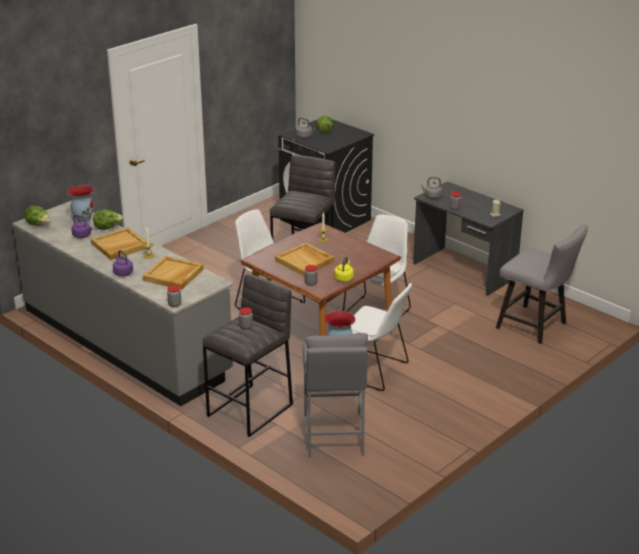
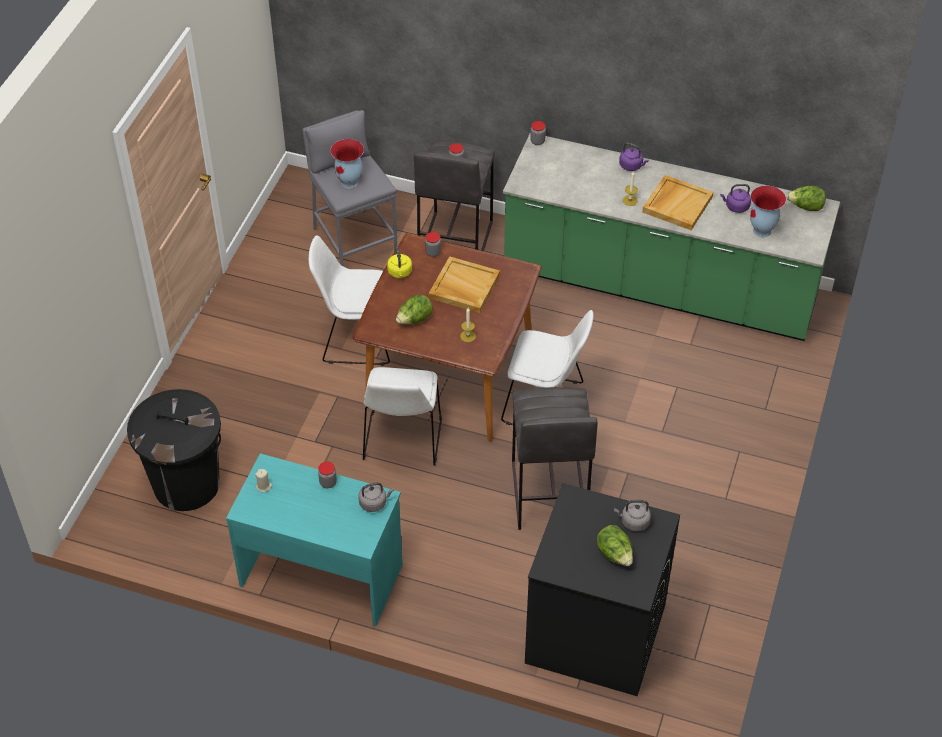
camera: 155 degrees right, 20 degrees up
(107, 228) = (722, 229): lettuce -> lettuce (414, 320)
(126, 341) = (659, 286): grey counter -> green counter
(173, 275) = (575, 180): beige tray -> none
(464, 271) = (321, 573): grey desk -> turquoise desk
(536, 327) = (186, 483): grey chair -> black trash can

